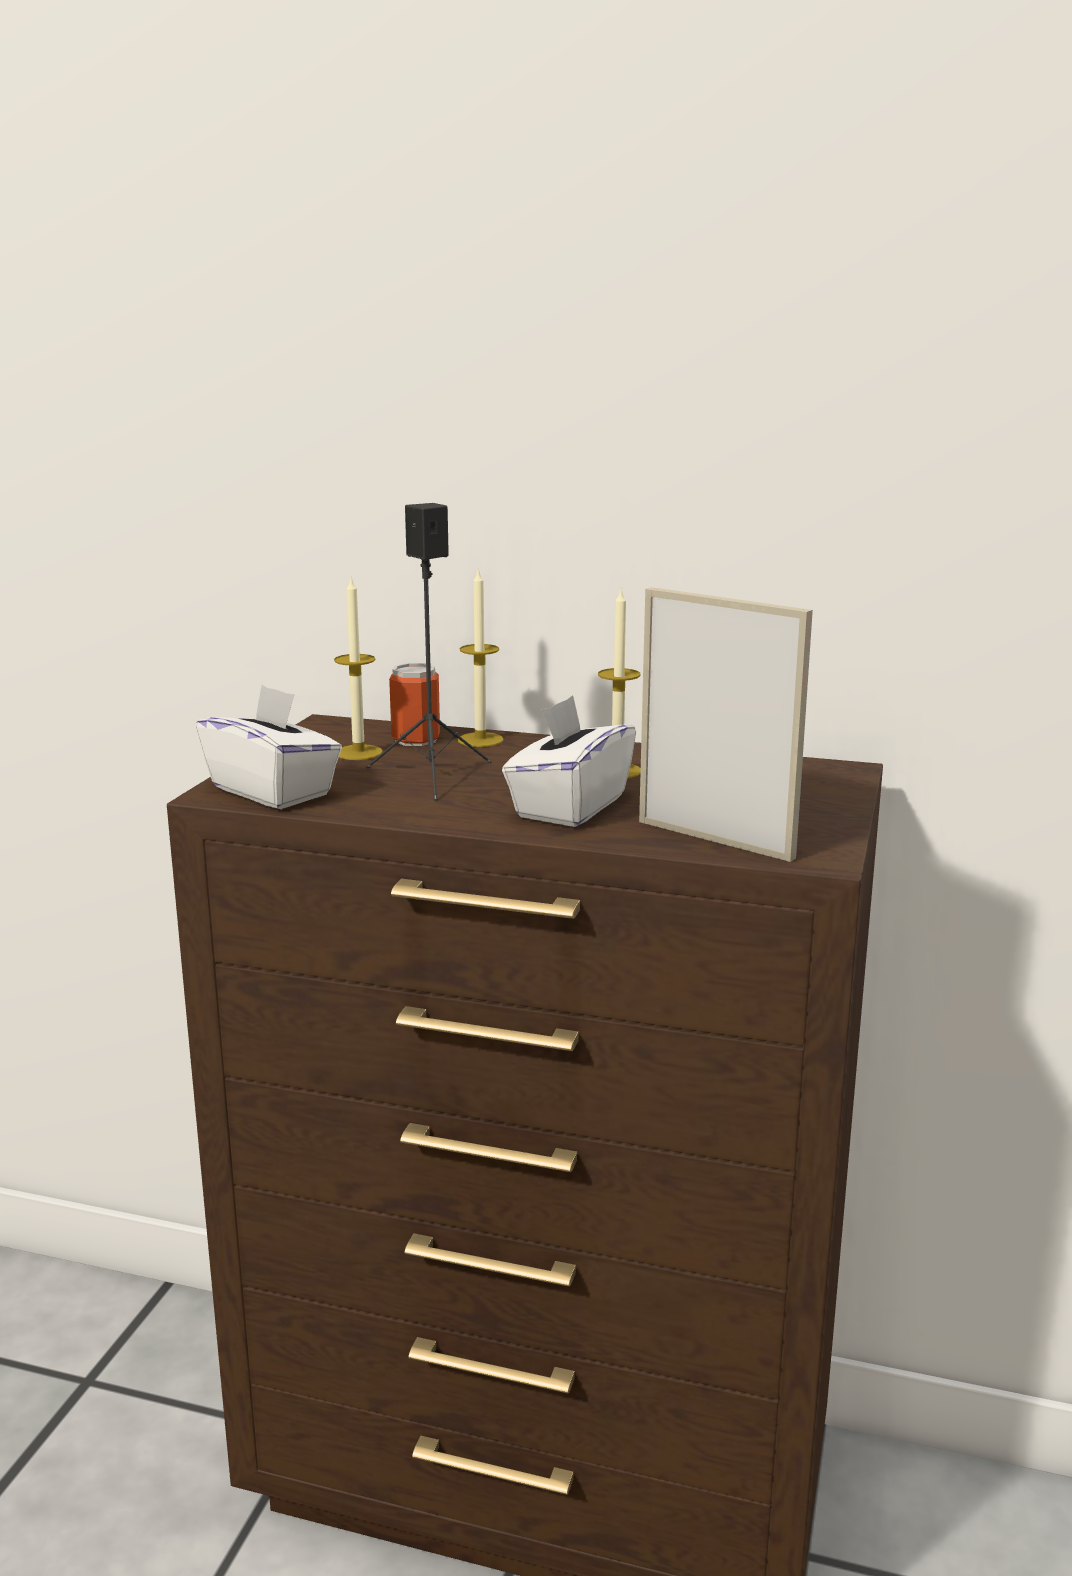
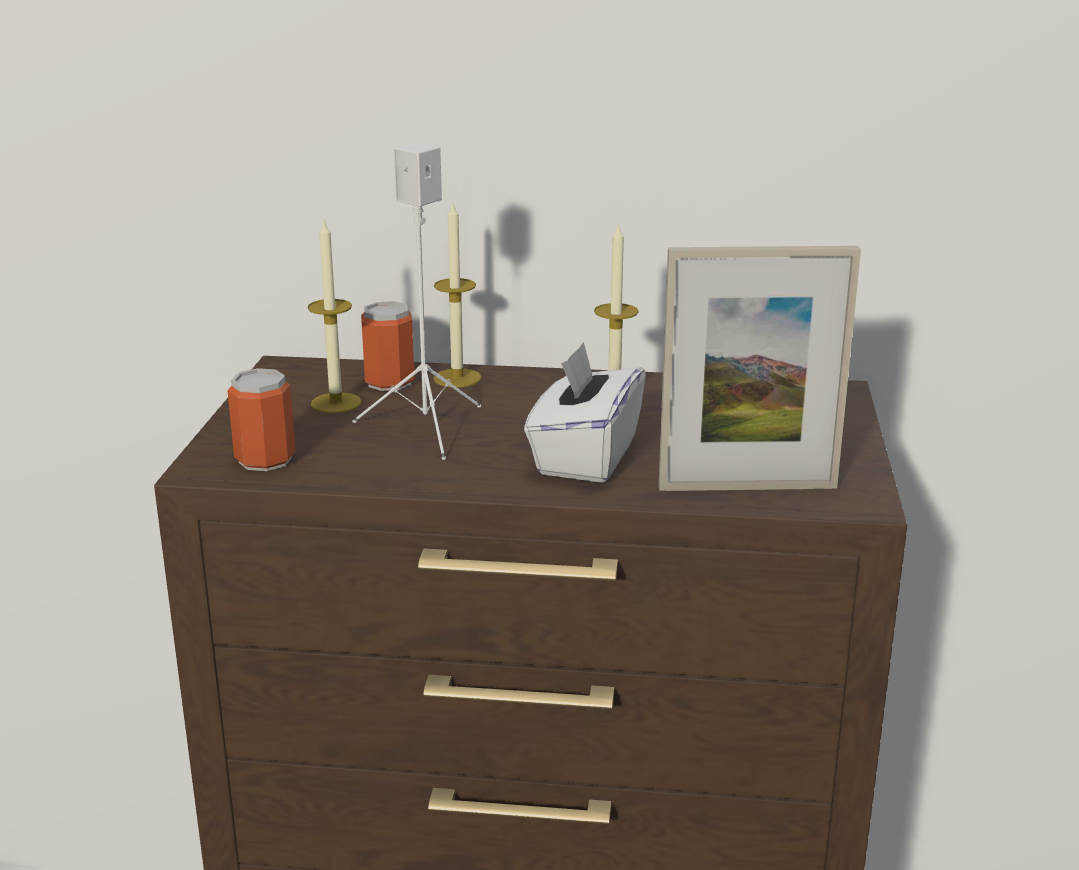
camera: 10 degrees left, 5 degrees up
(273, 791) = (265, 460): white tissue box -> can
(432, 776) = (427, 428): black speaker -> white speaker
(714, 839) = (747, 487): picture frame -> picture frame turned 150 degrees clockwise

